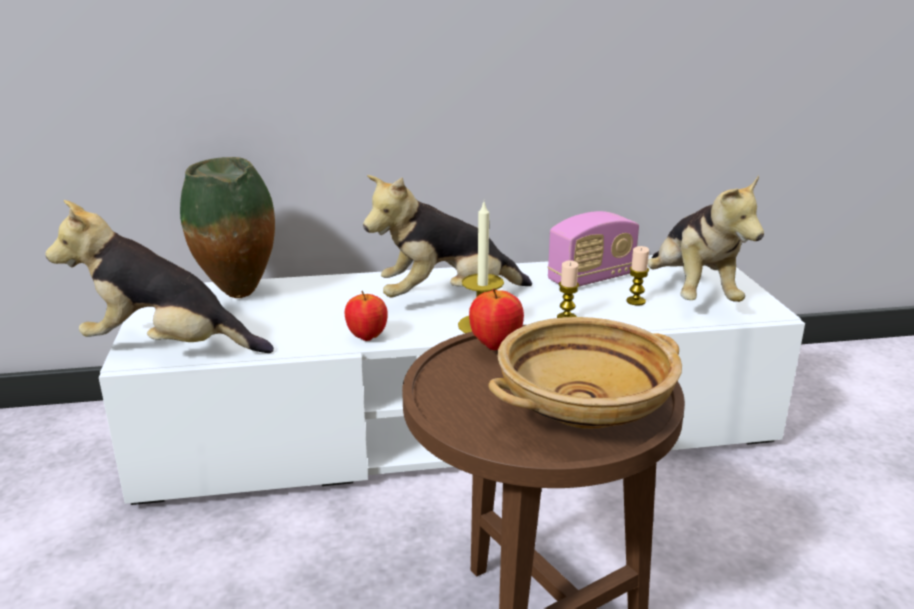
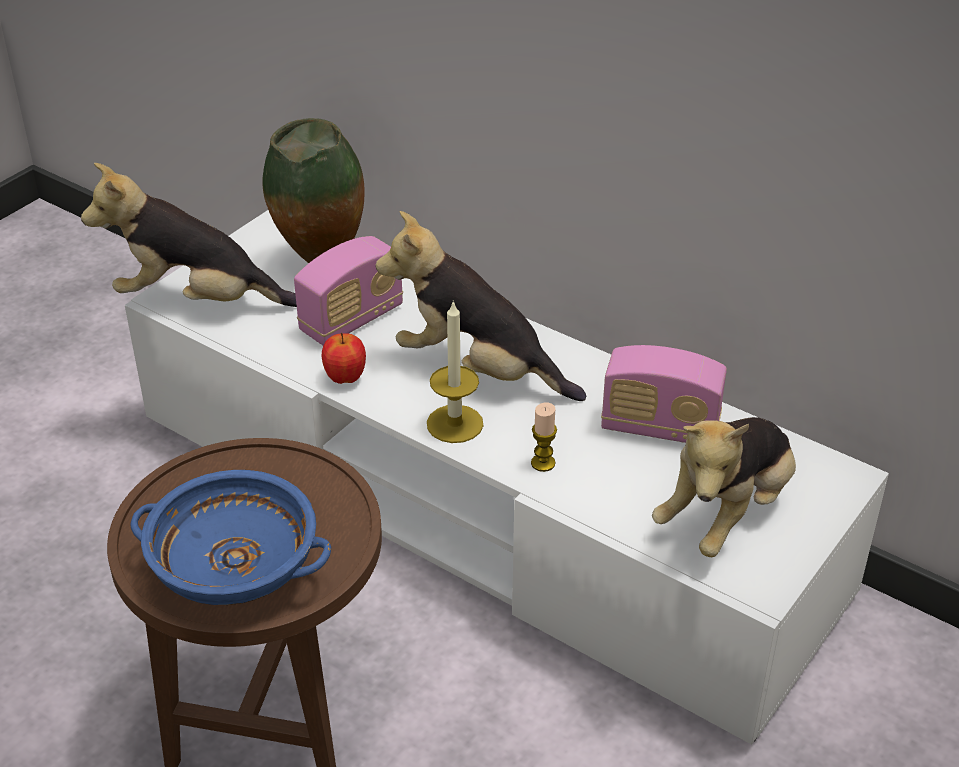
camera: 45 degrees right, 15 degrees up
(167, 348) = (197, 300): plush toy -> plush toy turned 45 degrees counterclockwise
(314, 310) = (352, 320): none -> radio
(495, 345) = (283, 467): apple -> none
(584, 407) = (233, 567): beige bowl -> blue bowl
(635, 301) = (648, 485): candle -> none

